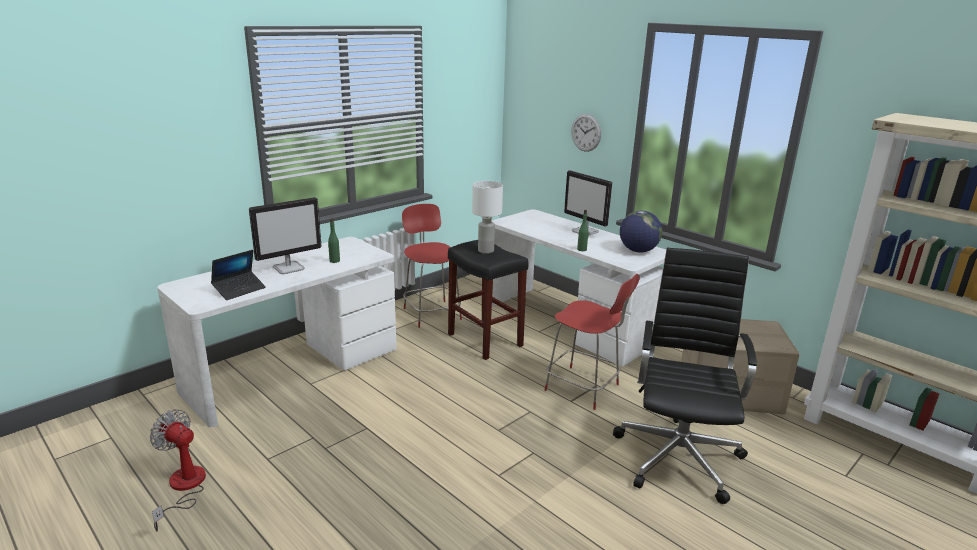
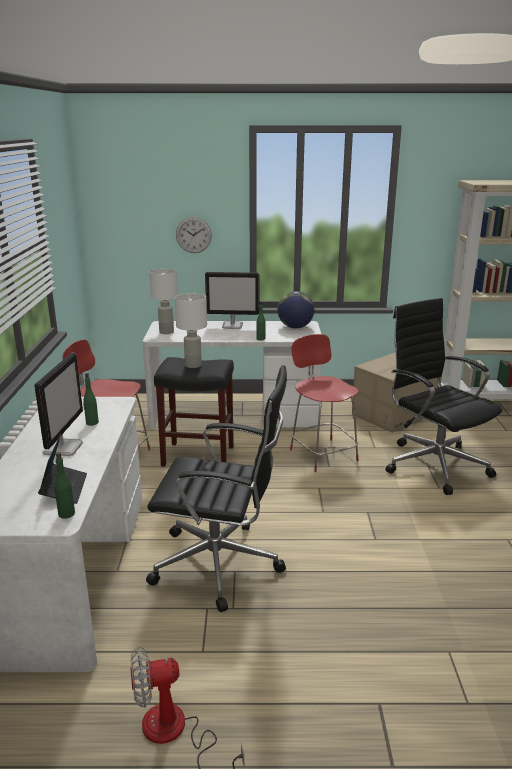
camera: 45 degrees left, 0 degrees up
(211, 303) = (66, 514): none -> green bottle
(367, 418) = (221, 564): none -> black office chair
(522, 220) = (167, 332): none -> white table lamp
(584, 388) = (322, 454): red chair -> red chair turned 105 degrees counterclockwise

